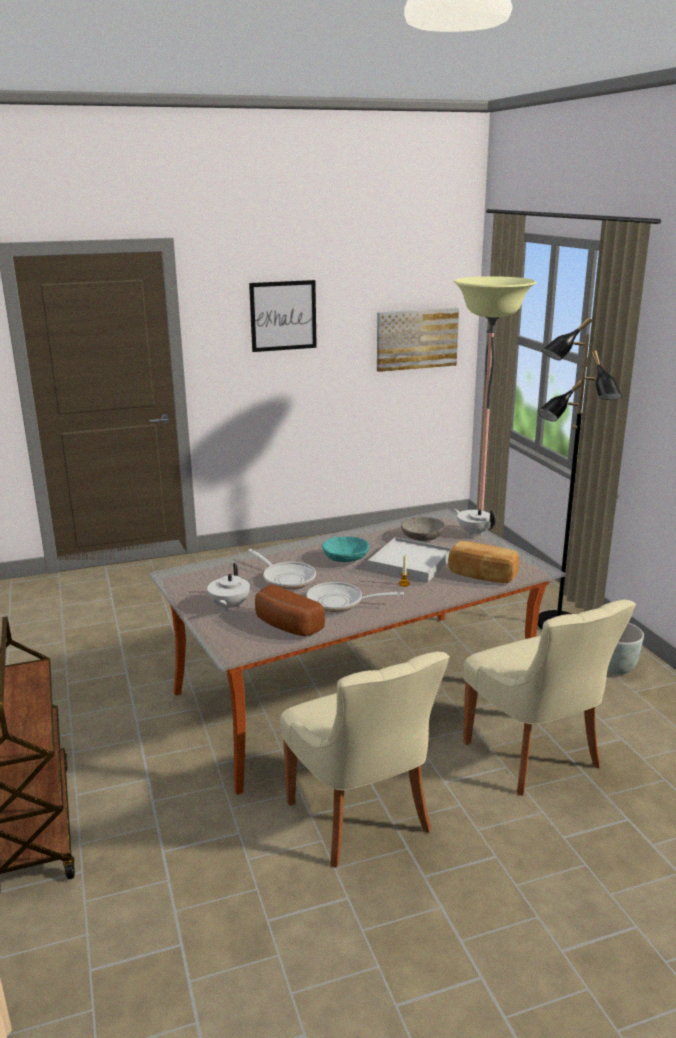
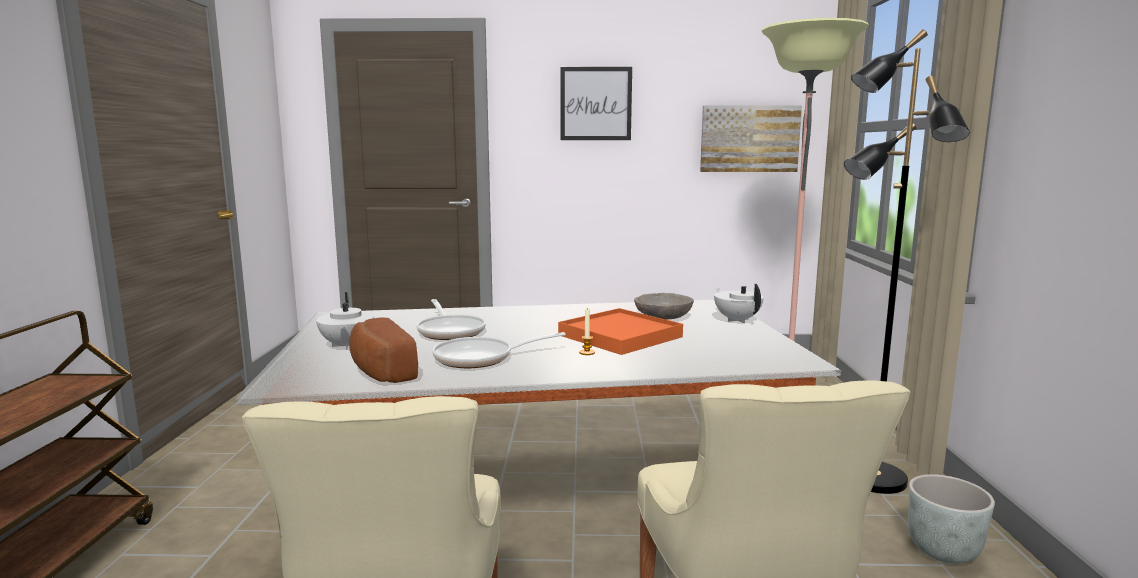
camera: 20 degrees right, 10 degrees down
(229, 606) = (346, 346): white teapot -> white teapot turned 45 degrees counterclockwise
(340, 602) = (480, 358): frying pan -> frying pan turned 45 degrees counterclockwise
(345, 559) = (543, 324): turquoise bowl -> none
(410, 563) = (620, 336): white tray -> orange tray
(482, 575) = (706, 357): bread -> none

